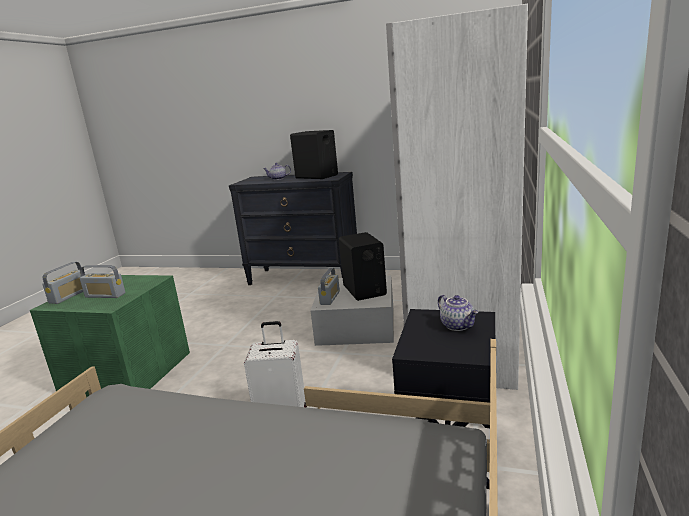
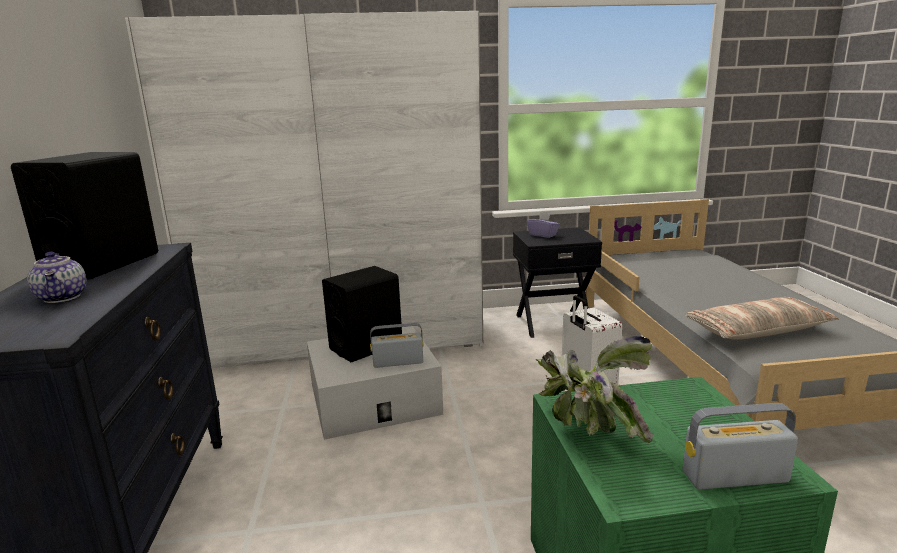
camera: 115 degrees left, 0 degrees up
(105, 295) = (674, 422): radio -> none
(127, 422) = (757, 330): none -> pillow
(134, 279) = (587, 430): none -> potted plant
(458, 326) = (543, 235): teapot -> purple tissue box

